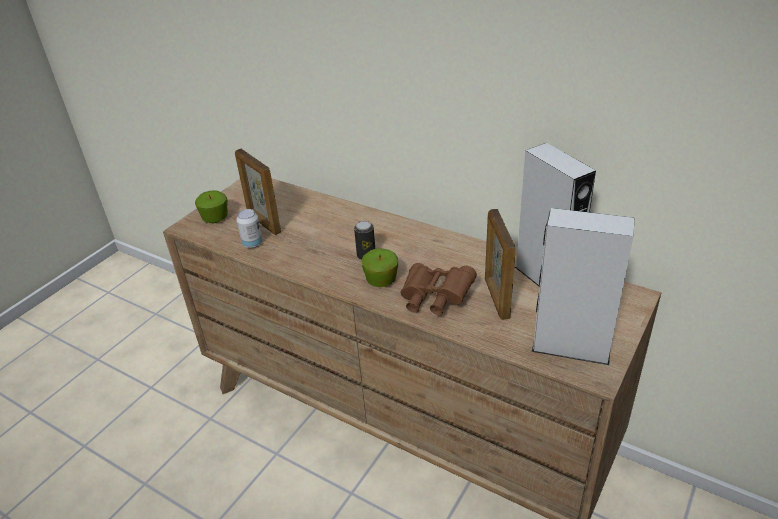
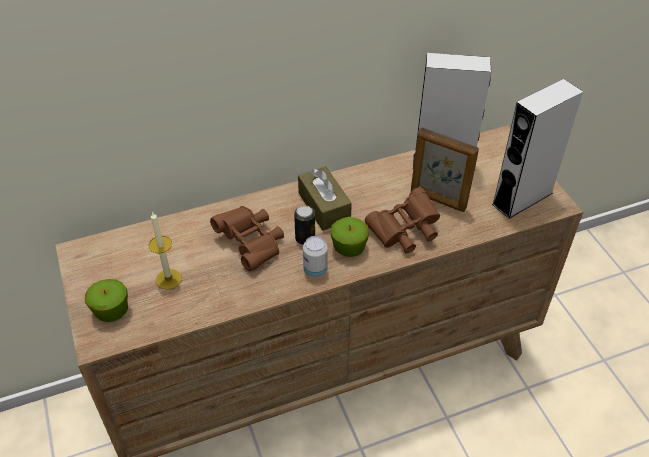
camera: 55 degrees left, 10 degrees up
(252, 244) = (194, 303): can -> can (315, 270)
(263, 223) = (168, 279): picture frame -> candle
(332, 237) = (251, 244): none -> brown binoculars
(410, 247) = (324, 207): none -> brown tissue box

